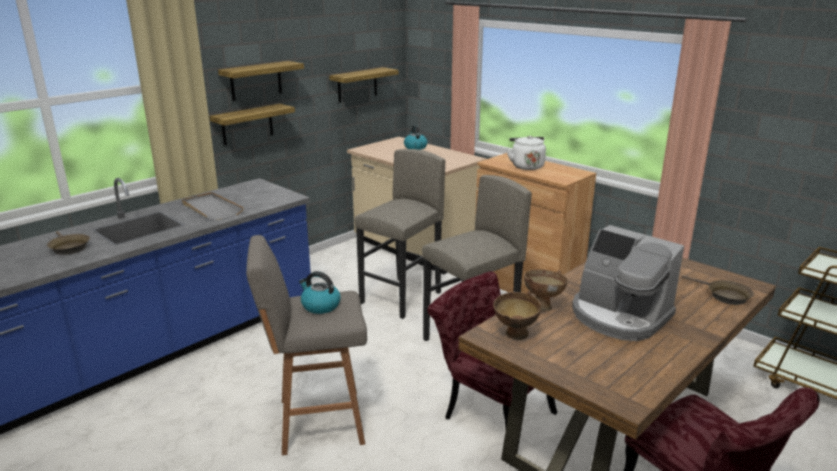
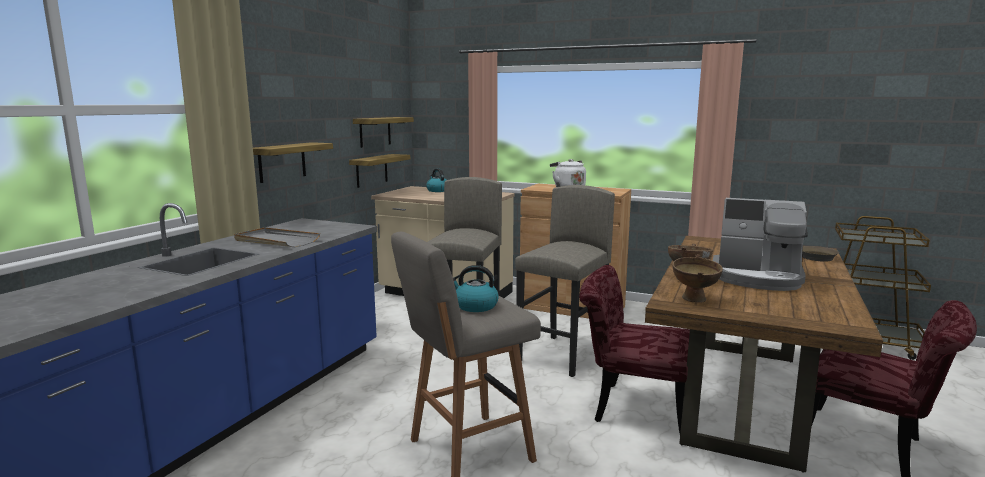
camera: 20 degrees left, 10 degrees down
(68, 247) = (123, 283): brown frying pan -> none
(256, 81) = (290, 115): shelf -> shelf (371, 170)

